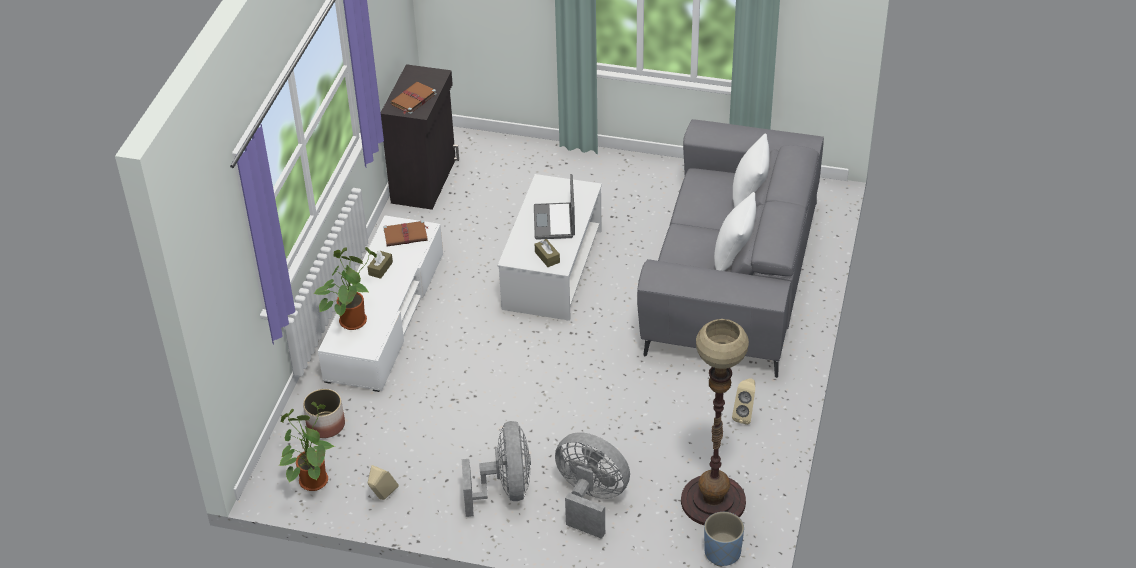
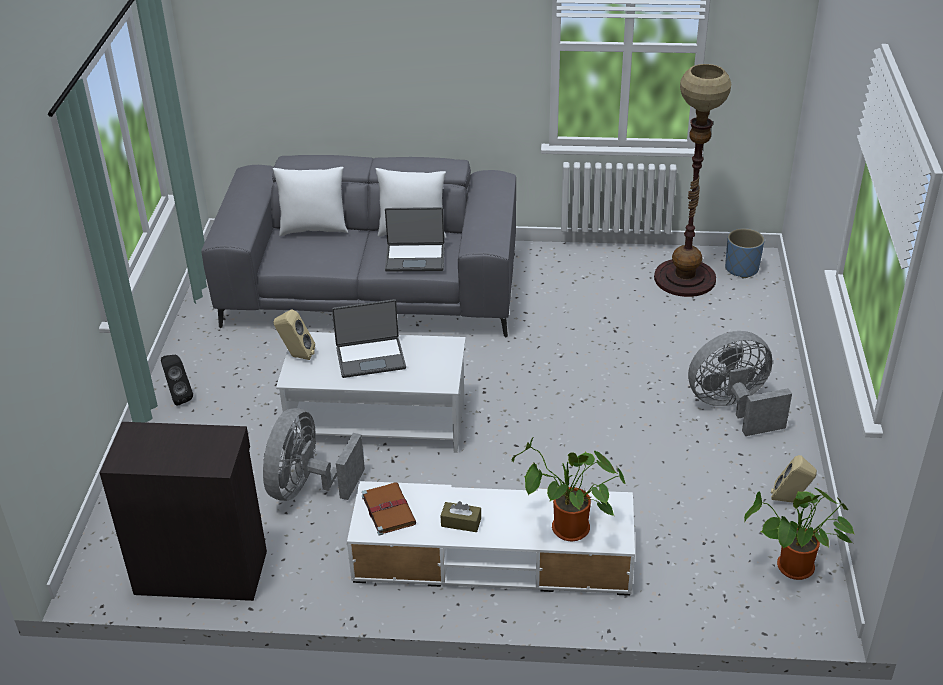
camera: 100 degrees left, 5 degrees down
(326, 425) = (702, 576): planter -> none
(413, 99) = (196, 448): brown book -> none
(547, 257) = (436, 356): brown tissue box -> none
(590, 500) = (718, 349): grey fan -> grey fan (307, 487)
(609, 166) = (178, 397): none -> black speaker
(687, 254) = (415, 258): none -> laptop
(745, 415) = (570, 269): beige speaker -> beige speaker (296, 356)

